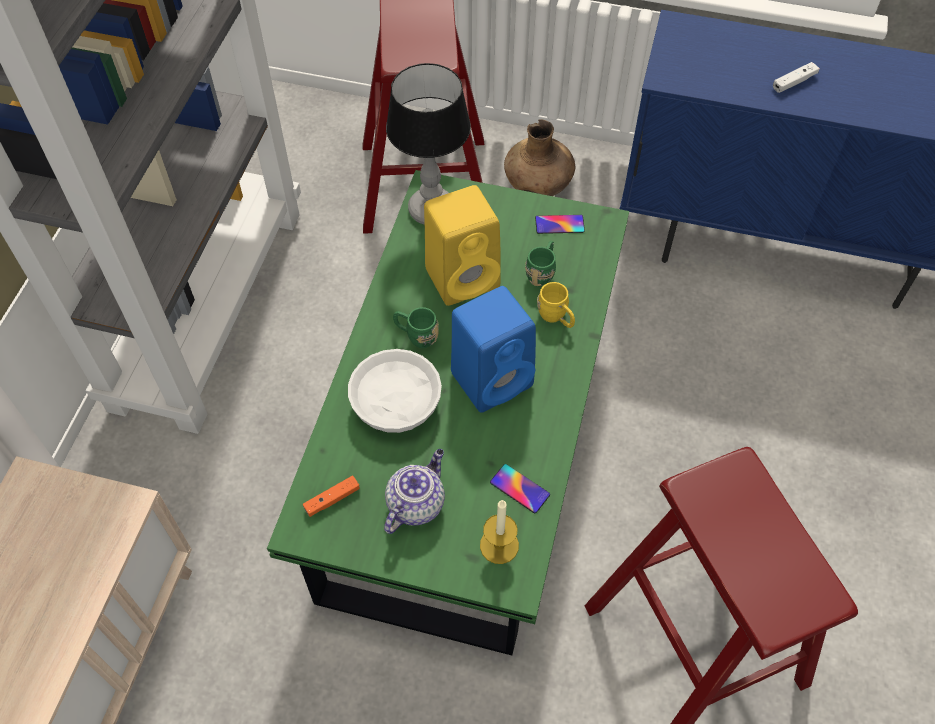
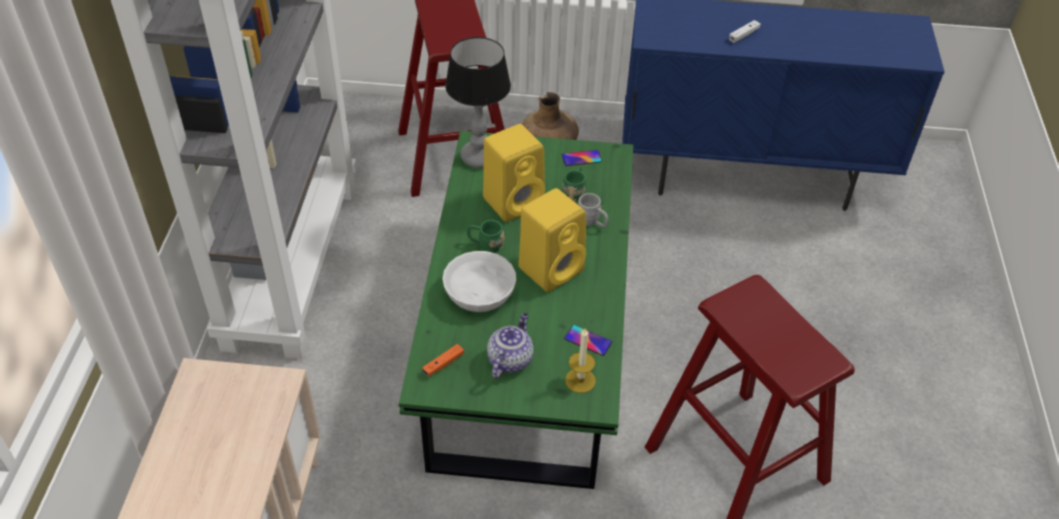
camera: 10 degrees left, 10 degrees down
(493, 377) = (552, 268): blue speaker -> yellow speaker
(556, 318) = (592, 222): yellow mug -> grey mug

